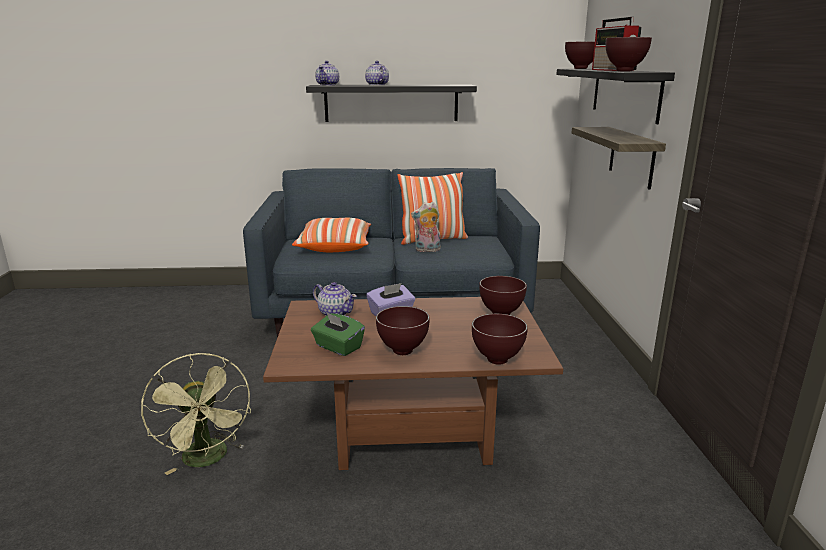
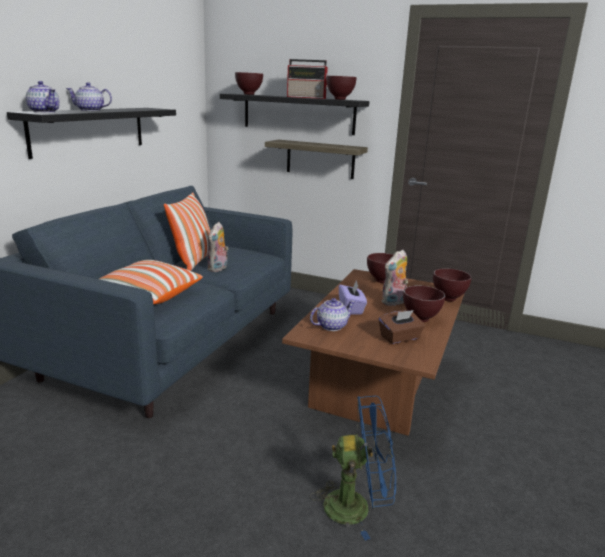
camera: 65 degrees left, 0 degrees up
(208, 459) = (356, 506): green fan -> blue fan
(338, 347) = (400, 338): green tissue box -> brown tissue box
(438, 331) = (394, 302): none -> plush toy

